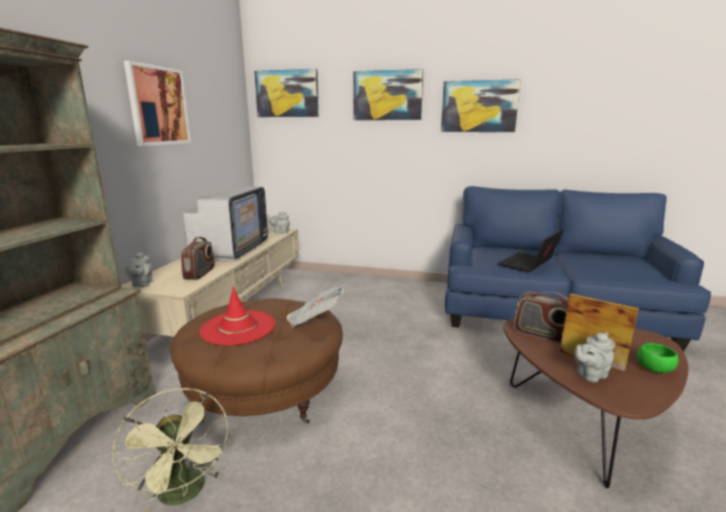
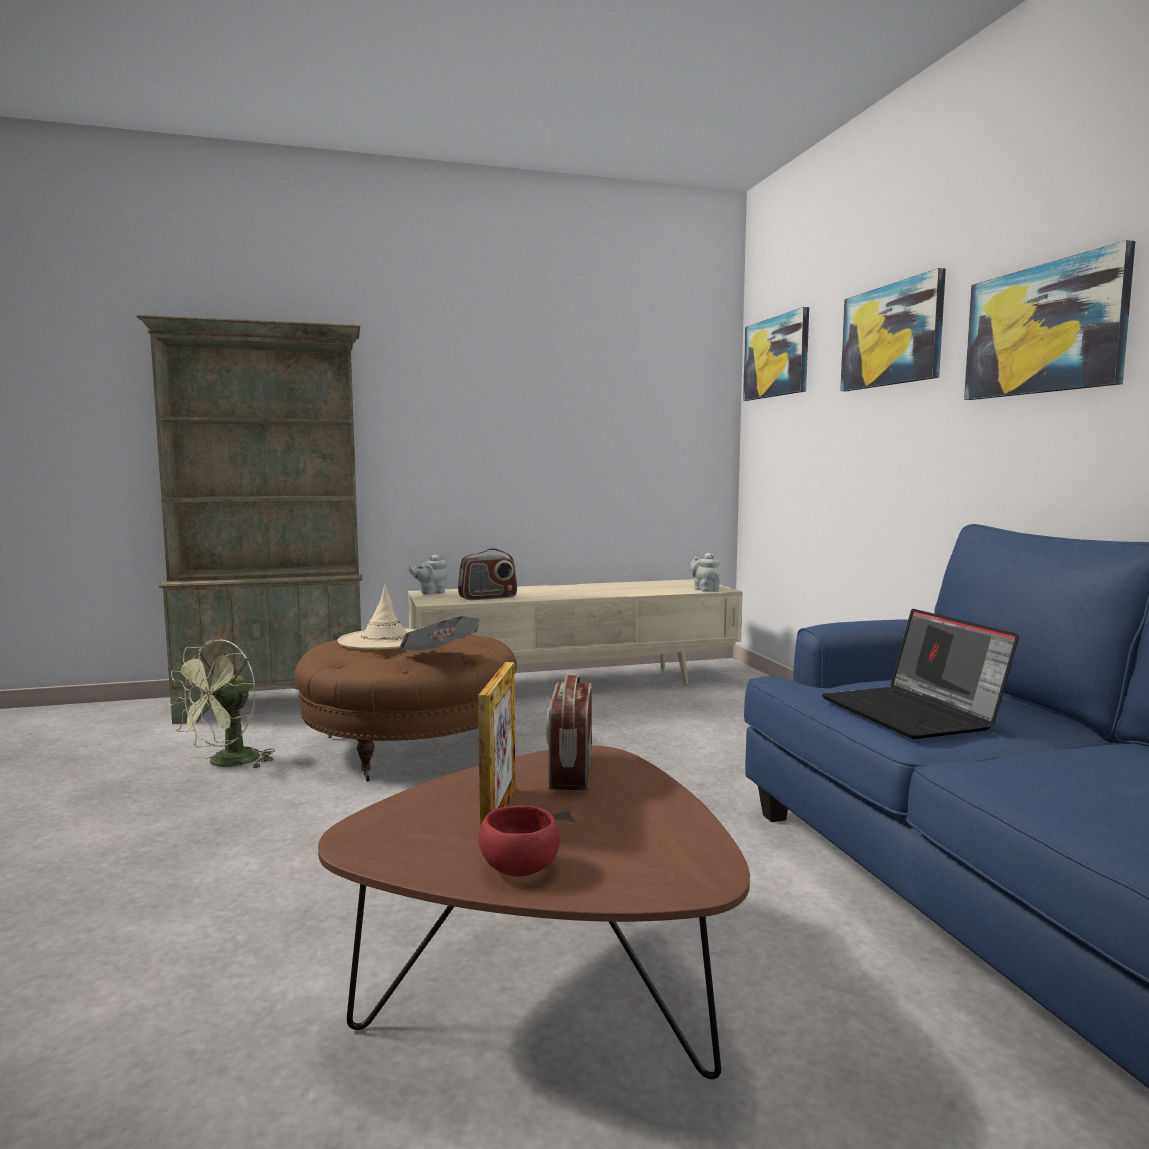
camera: 60 degrees right, 10 degrees down
(158, 106) = (532, 387): picture -> none
(231, 249) = (588, 590): television -> none
(238, 328) = (385, 640): red hat -> beige hat
(528, 264) = (914, 714): laptop -> laptop turned 120 degrees counterclockwise
(589, 375) = (436, 812): grey teapot -> none
(655, 369) = (518, 870): green bowl -> red bowl

